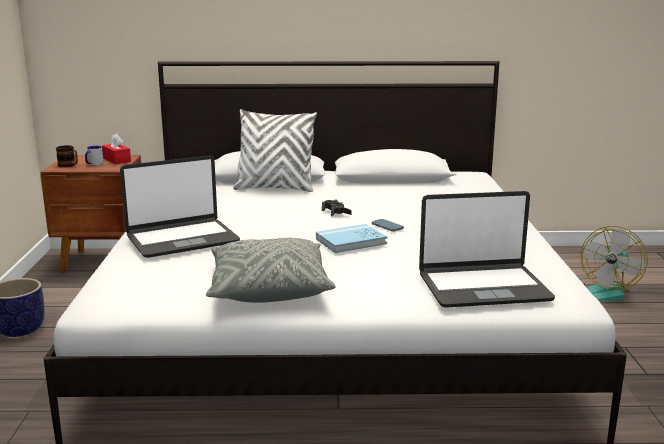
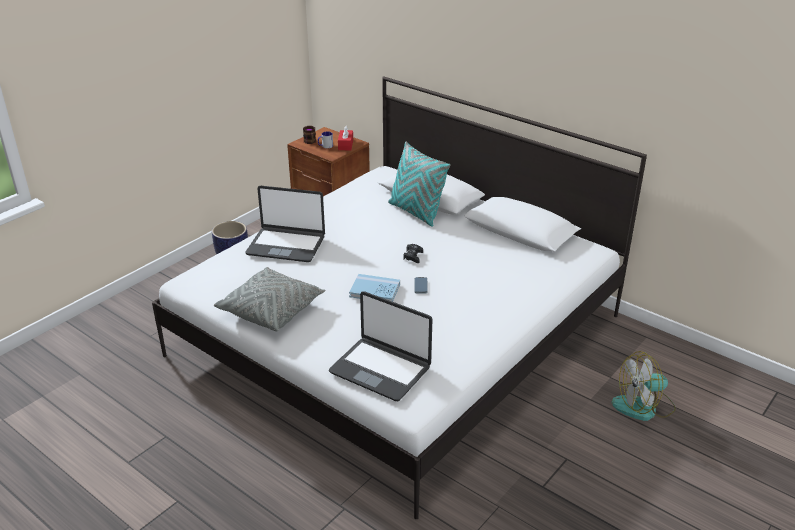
camera: 40 degrees right, 15 degrees up
(275, 188) = (416, 212): white pillow -> turquoise pillow

